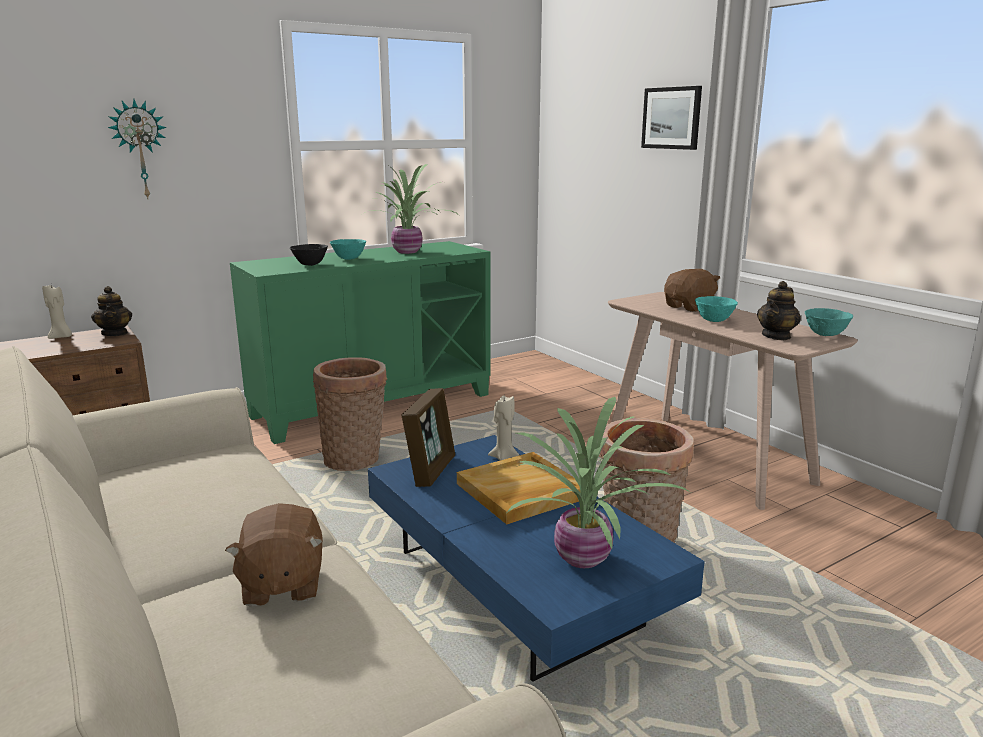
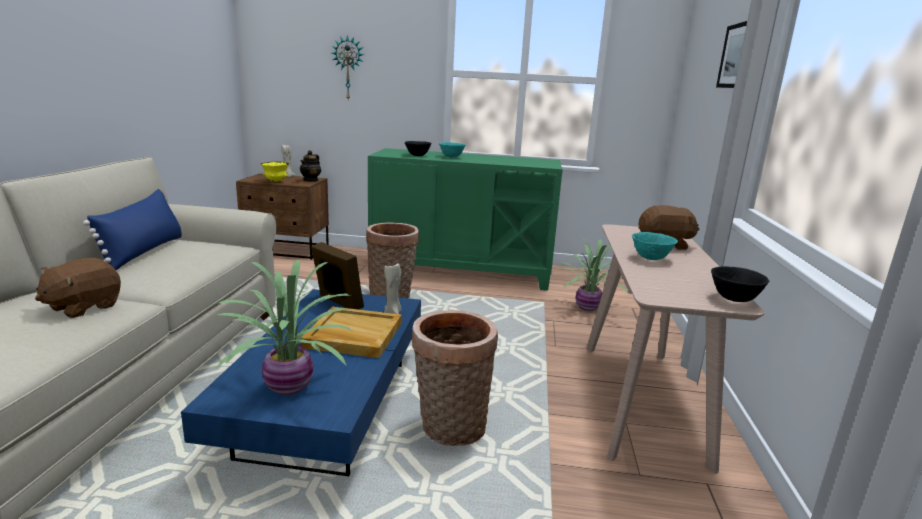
camera: 40 degrees right, 0 degrees up
(67, 348) = (275, 181): none -> yellow bowl
(137, 499) = (144, 252): none -> blue pillow
(408, 252) = (503, 160): potted plant -> potted plant (588, 308)
(431, 470) = (338, 303): picture frame -> picture frame turned 105 degrees counterclockwise
(776, 336) = (672, 284): teapot -> none
(825, 335) = (734, 299): turquoise bowl -> black bowl

